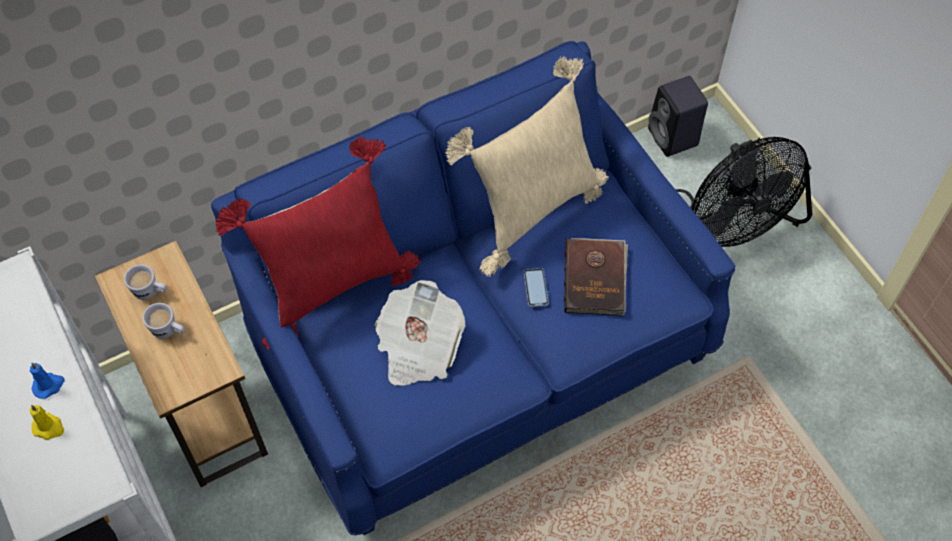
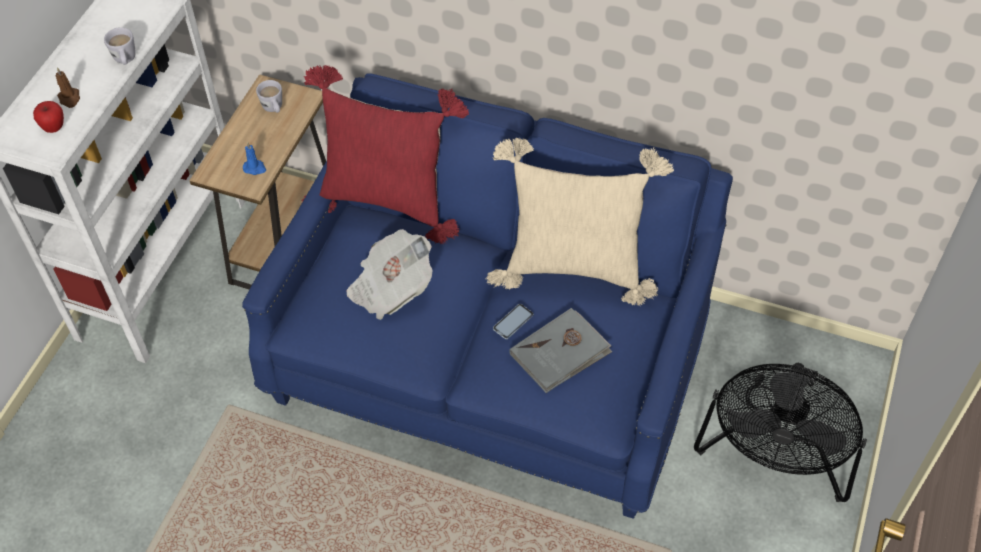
camera: 50 degrees right, 5 degrees down
(49, 385) = (99, 77): blue candle -> blue candle (255, 168)
(49, 427) = (69, 98): yellow candle -> brown candle
(73, 464) = (54, 128): none -> apple
(169, 331) = (254, 139): white mug -> white mug (125, 61)
(595, 278) = (560, 353): brown book -> grey book
(674, 138) = (818, 353): black speaker -> none

